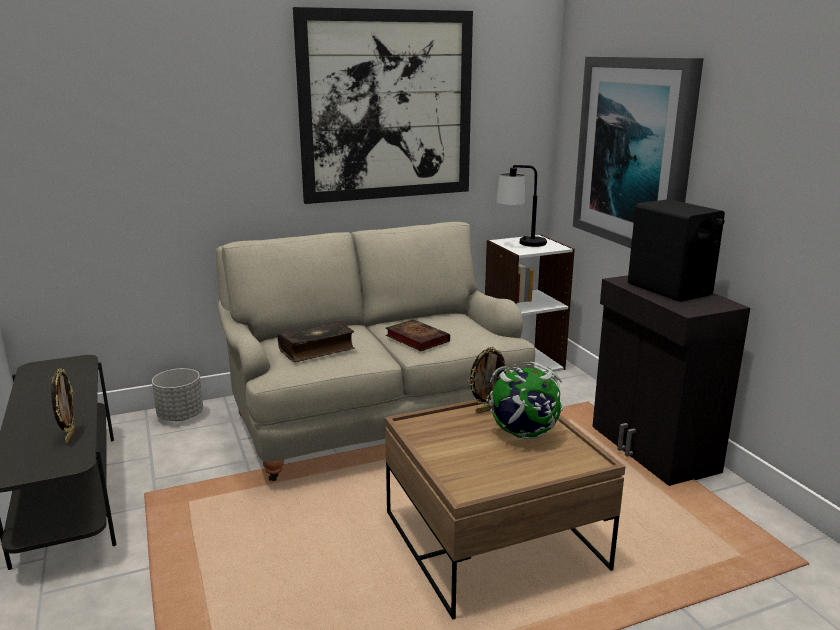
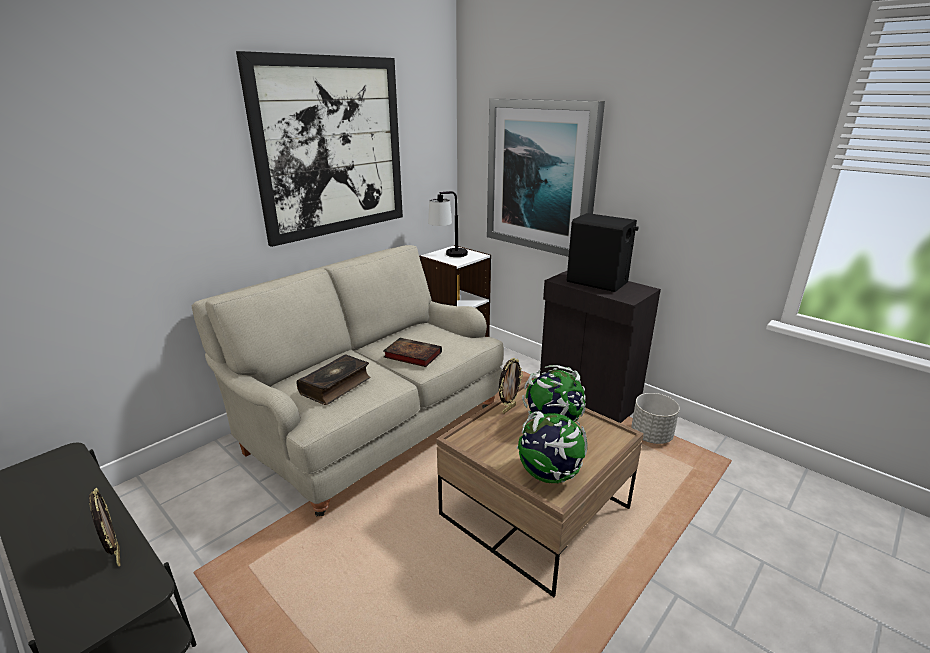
camera: 25 degrees left, 5 degrees up
(181, 416) = (182, 472): grey planter -> grey planter (651, 436)
(475, 475) = (549, 475): none -> globe

